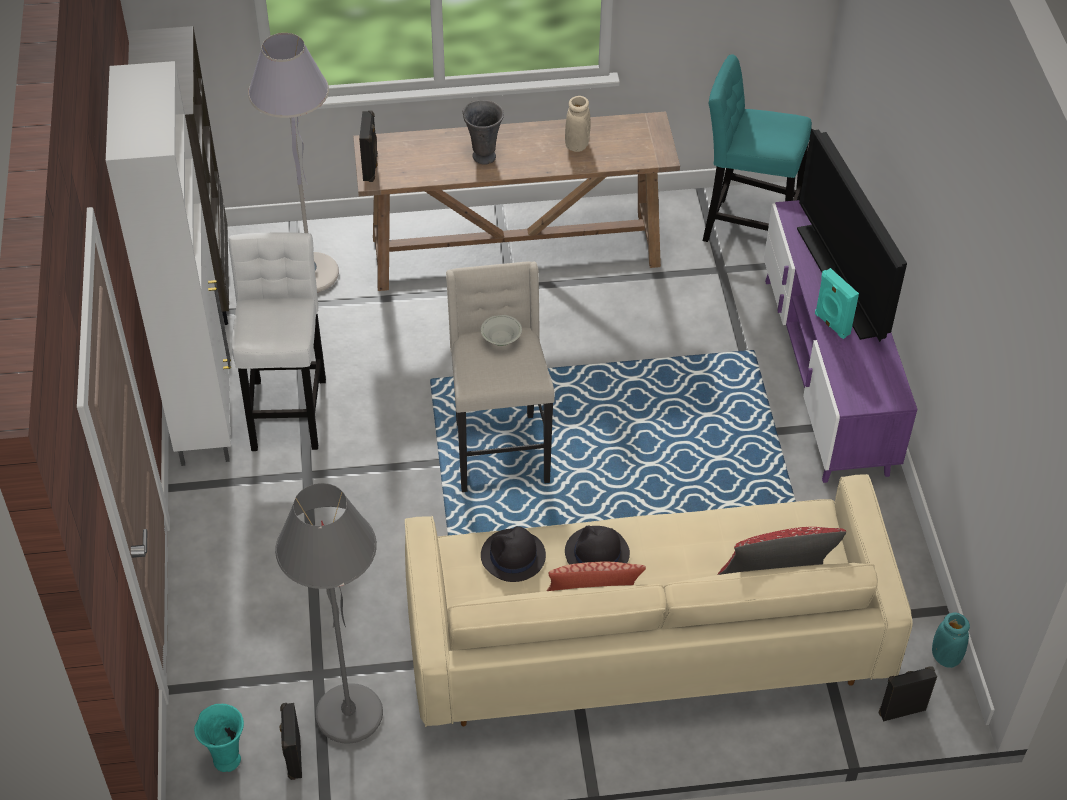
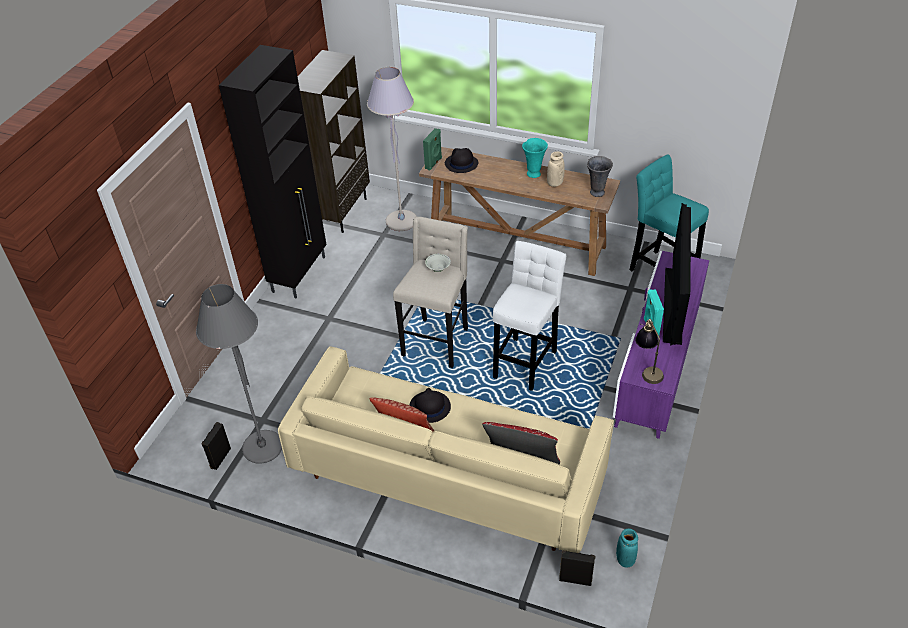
camera: 30 degrees right, 5 degrees down
(206, 418) = (300, 274): white cabinet -> black cabinet
(227, 758) = (188, 444): turquoise vase -> turquoise vase (534, 173)
(288, 409) = (343, 283): white stool -> white stool (526, 361)
(371, 167) = (434, 163): black speaker -> green speaker
(483, 156) = (498, 174): grey vase -> grey vase (597, 192)
(513, 556) = (382, 391): black hat -> black hat (461, 164)
(864, 386) = (647, 369): none -> table lamp

